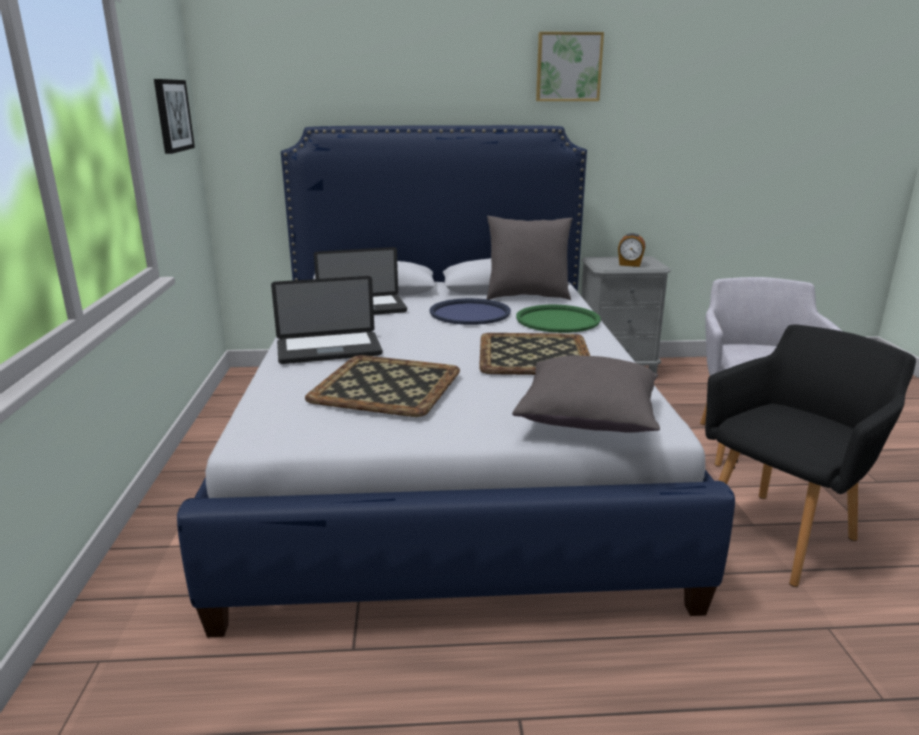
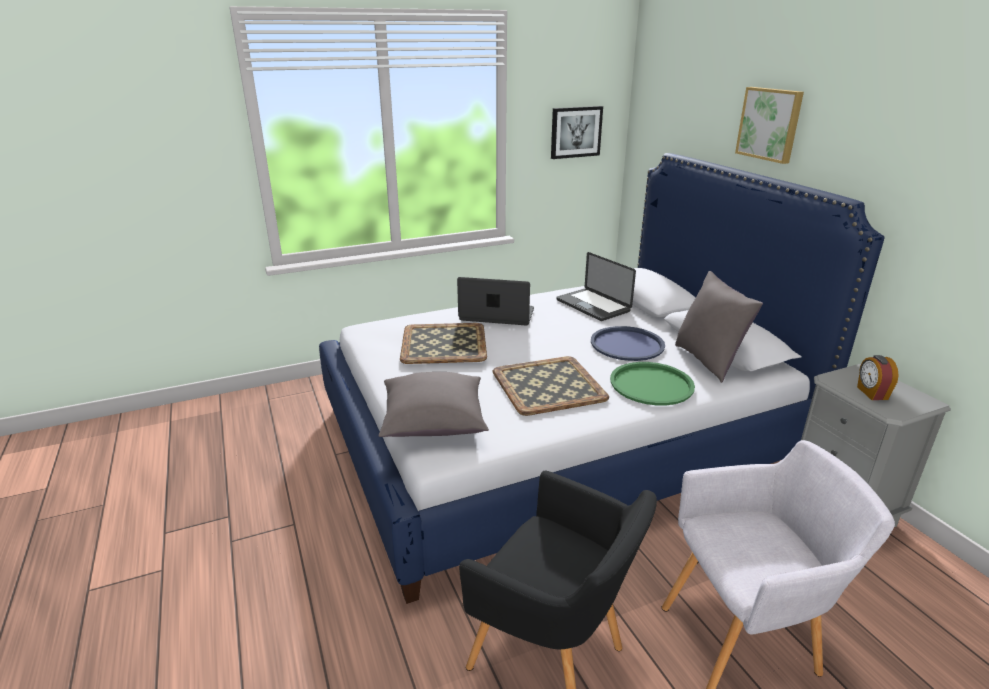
camera: 70 degrees right, 5 degrees up
(329, 349) = (497, 315): laptop -> laptop turned 135 degrees clockwise
(568, 67) = (902, 132): picture -> picture (770, 124)

